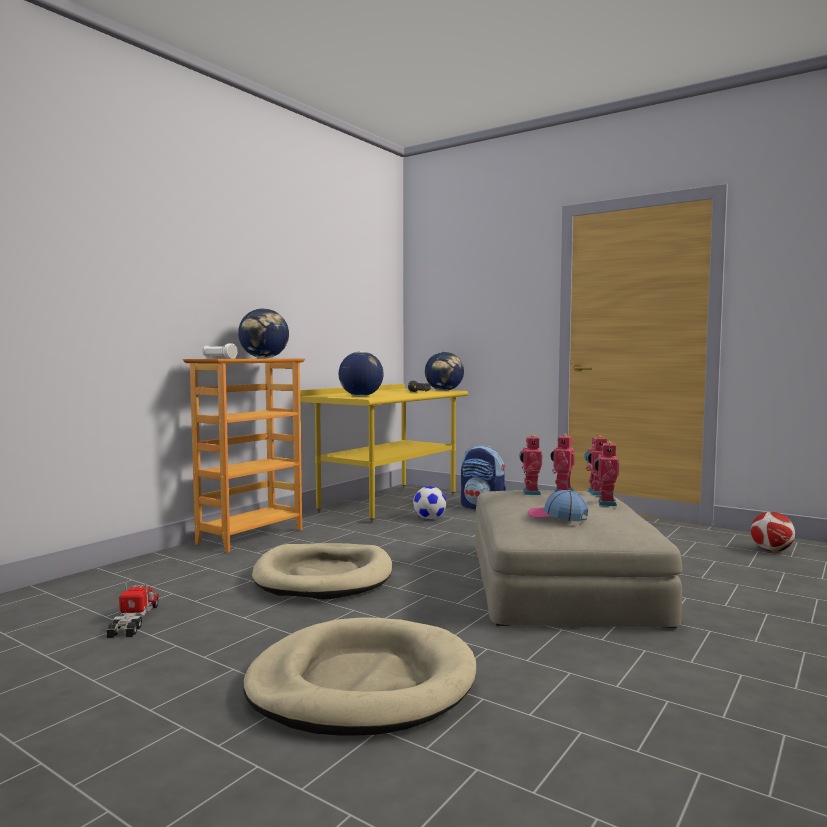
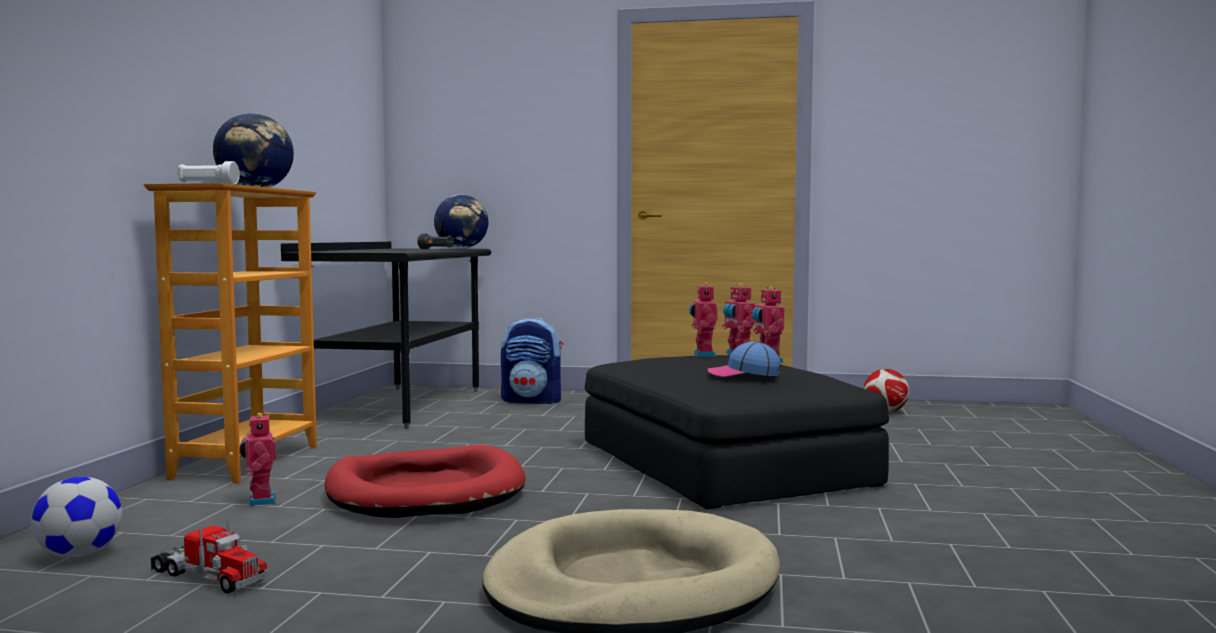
camera: 25 degrees left, 0 degrees up
(134, 621) = (207, 577): toy truck -> toy truck turned 150 degrees clockwise
(324, 576) = (426, 491): beige dog bed -> red dog bed
(361, 396) = (377, 251): globe -> none
(389, 503) = (400, 406): yellow desk -> black desk
(429, 519) = (480, 418): football -> football (79, 555)
(530, 493) = (670, 358): toy robot -> toy robot (259, 501)
(562, 583) = (723, 462): beige ottoman -> black ottoman

